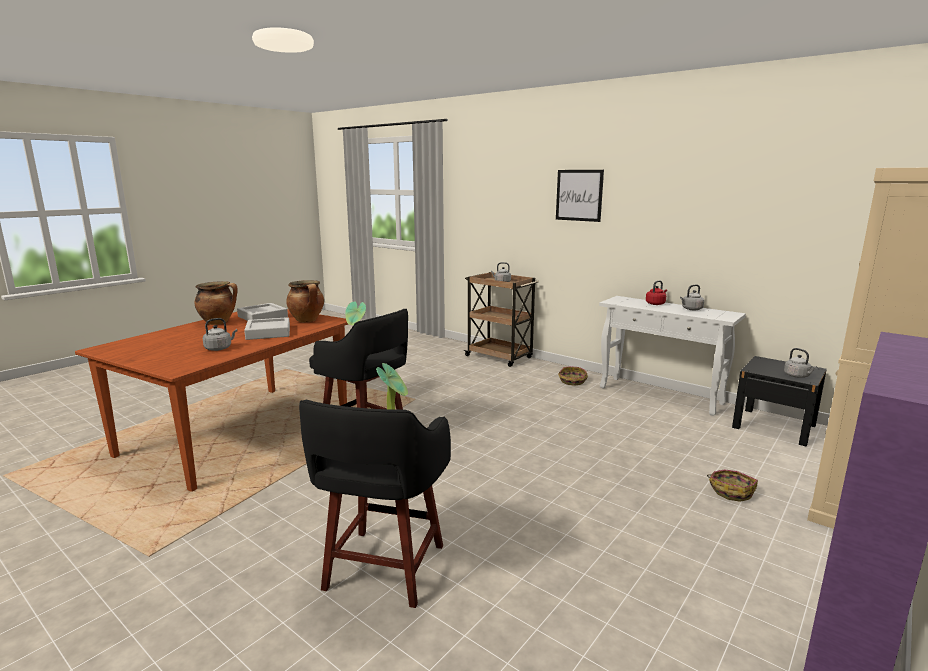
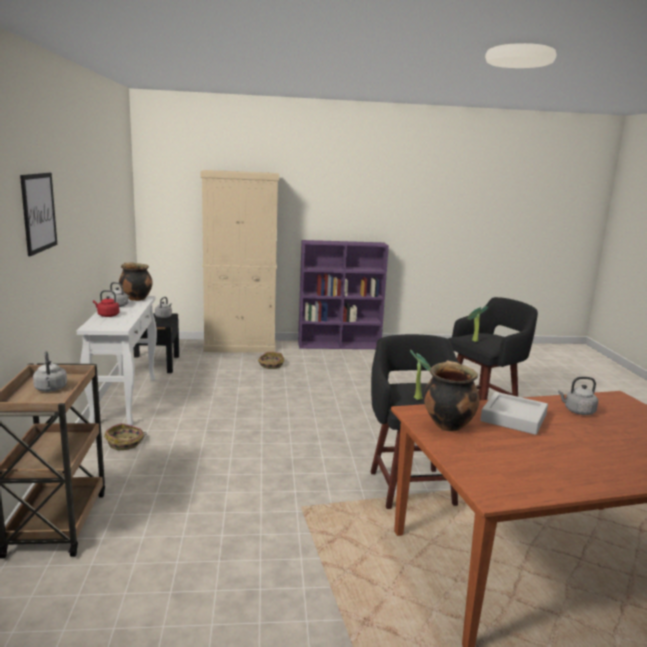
camera: 135 degrees left, 0 degrees up
(219, 322) = (579, 472): cooking pot -> cooking pot (136, 298)
(262, 317) = (504, 461): grey tray -> none

